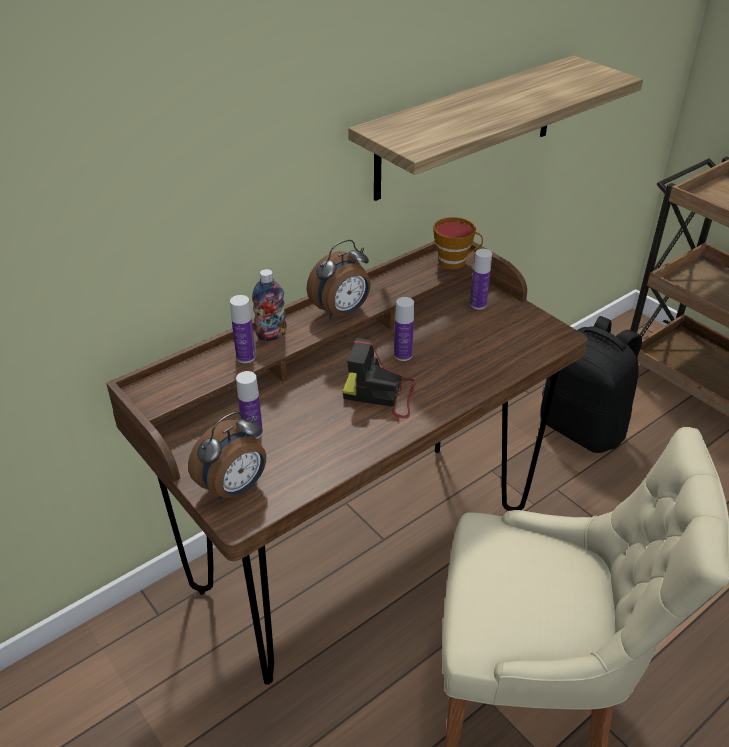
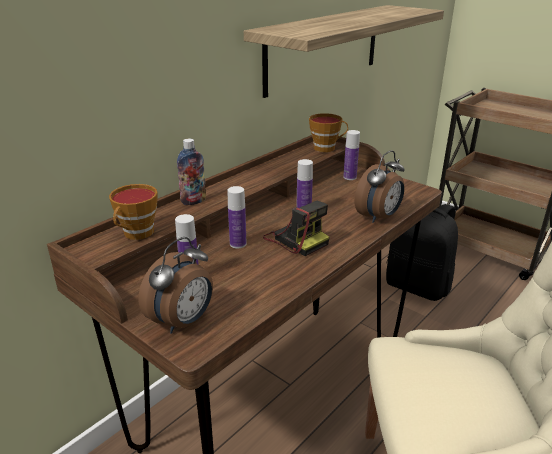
camera: 10 degrees left, 10 degrees down
(200, 378) = (137, 234): none -> cup
(246, 357) = (175, 216): bottle -> bottle (238, 244)
(342, 312) = (249, 182): alarm clock -> alarm clock (379, 217)
(381, 394) = (296, 239): camera -> camera turned 135 degrees counterclockwise

